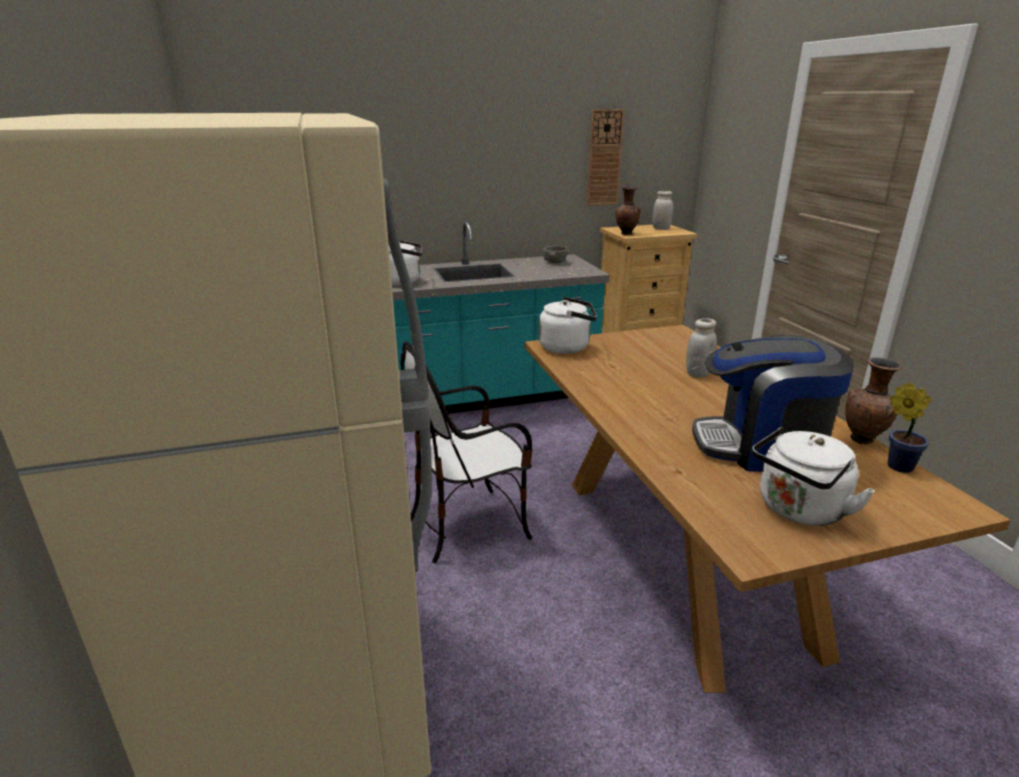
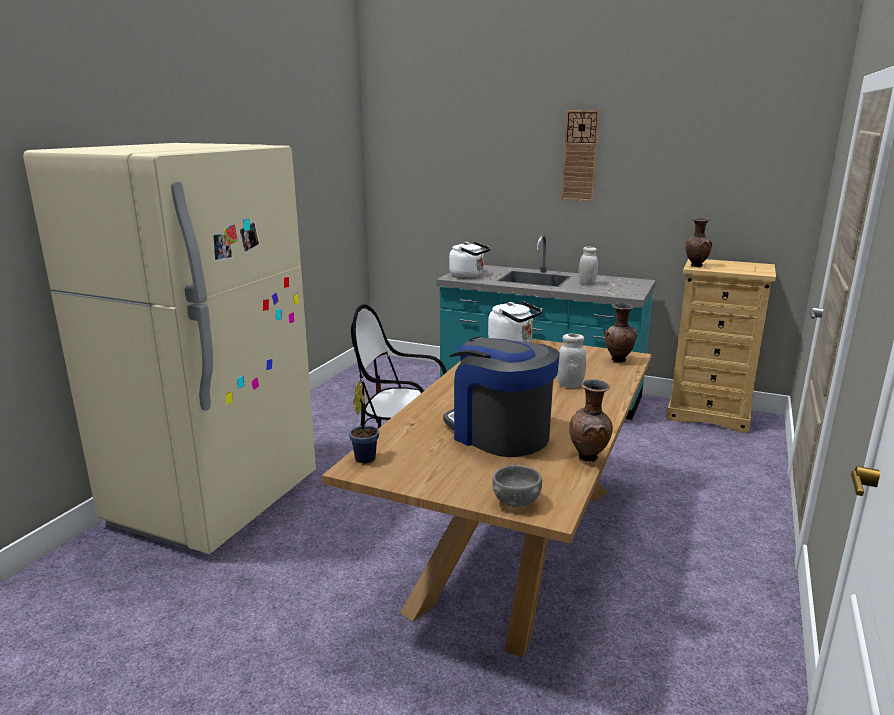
camera: 40 degrees right, 5 degrees down
(555, 262) = (619, 283): grey bowl -> grey bowl (516, 502)
(604, 158) = (699, 189): wall clock -> wall clock (580, 156)
(661, 228) = (749, 267): white jar -> white jar (587, 283)
(678, 338) = (618, 361): none -> brown vase
(798, 510) = (432, 466): white kettle -> none
(896, 465) = (571, 478): potted plant -> potted plant (366, 457)

